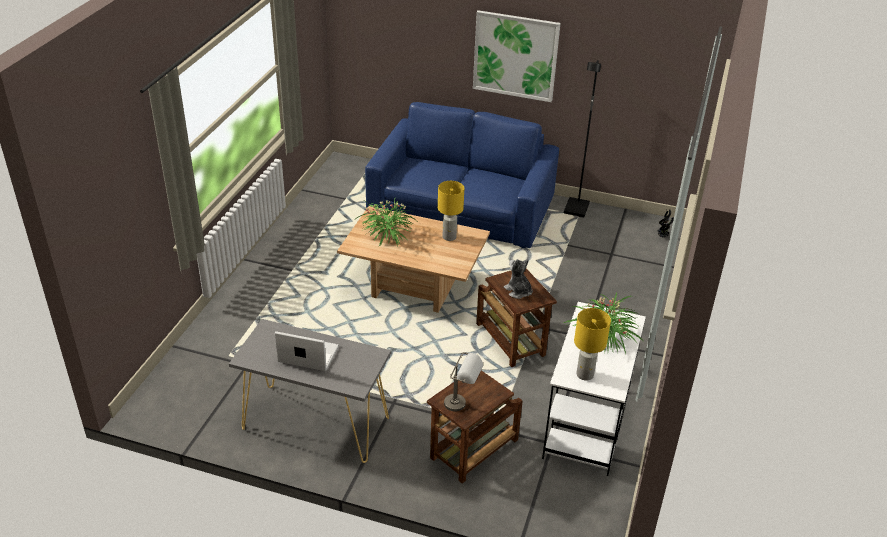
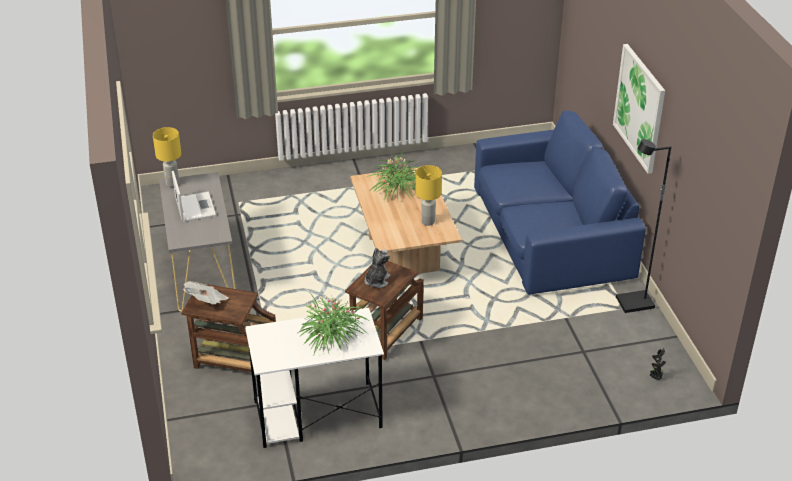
camera: 60 degrees right, 0 degrees up
(462, 405) = (207, 301): grey table lamp -> newspaper
(585, 375) = (270, 342): yellow table lamp -> yellow table lamp (172, 183)

